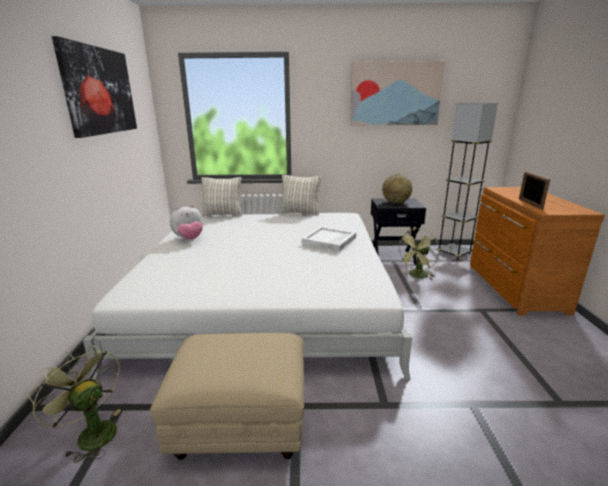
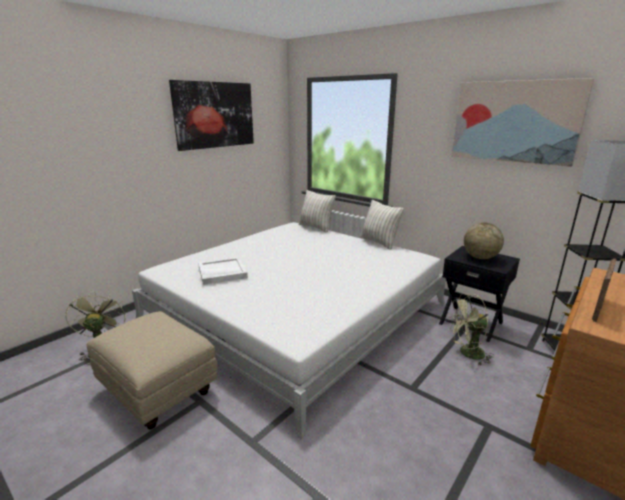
camera: 40 degrees right, 0 degrees up
(189, 239) = (258, 241): plush toy -> none
(329, 240) = (353, 277): white tray -> white tray (222, 272)

